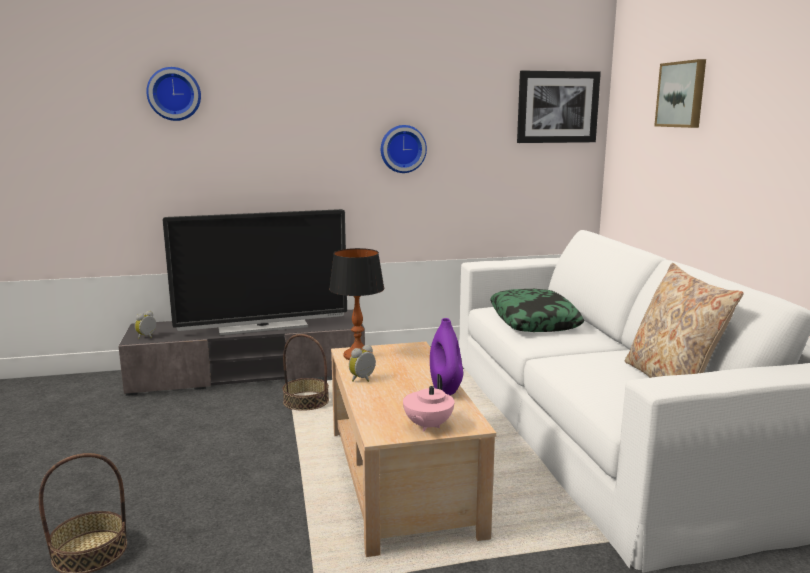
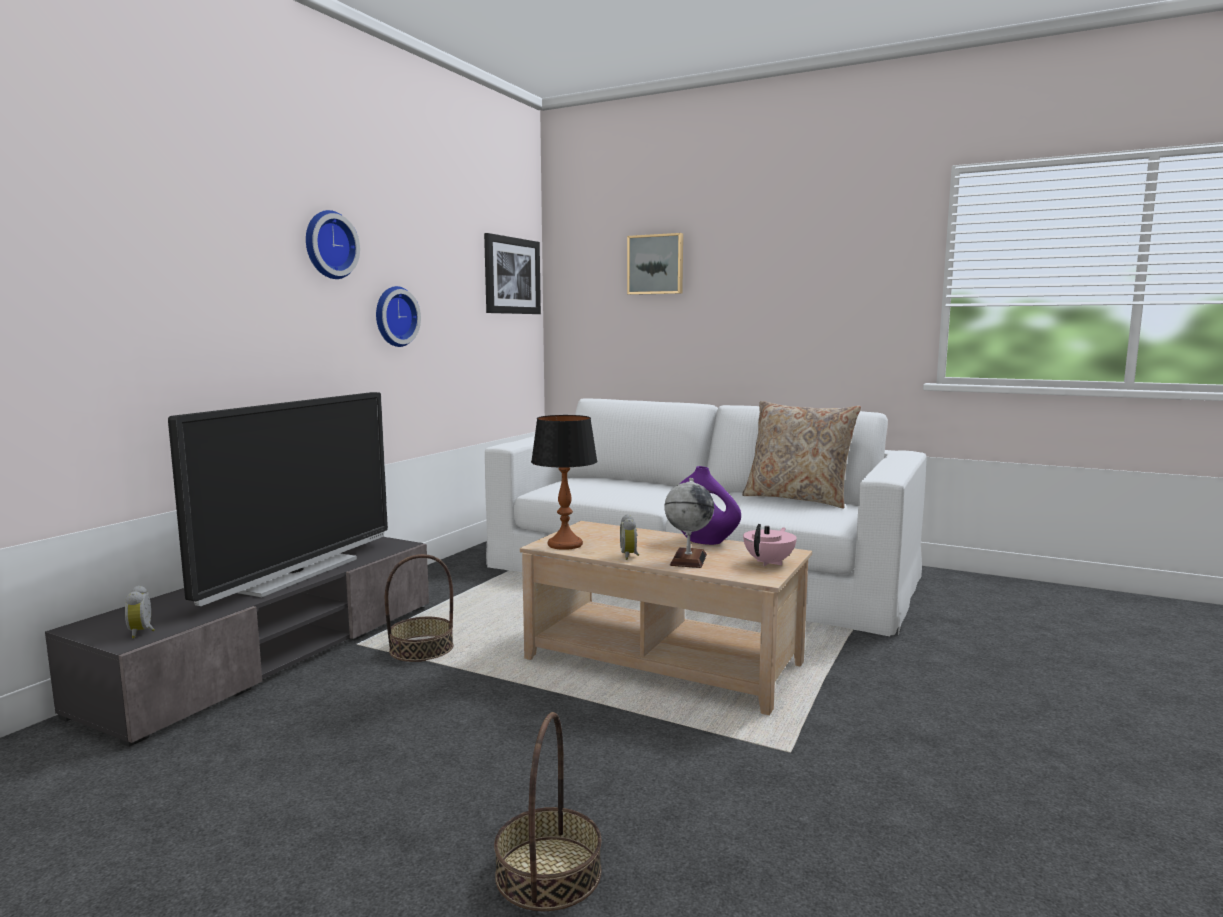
camera: 50 degrees left, 5 degrees down
(174, 94) = (110, 215): wall clock -> wall clock (328, 245)
(385, 398) = (688, 560): none -> globe
(427, 426) = (769, 562): pink teapot -> pink teapot turned 120 degrees counterclockwise
(534, 321) = (607, 489): pillow -> none

